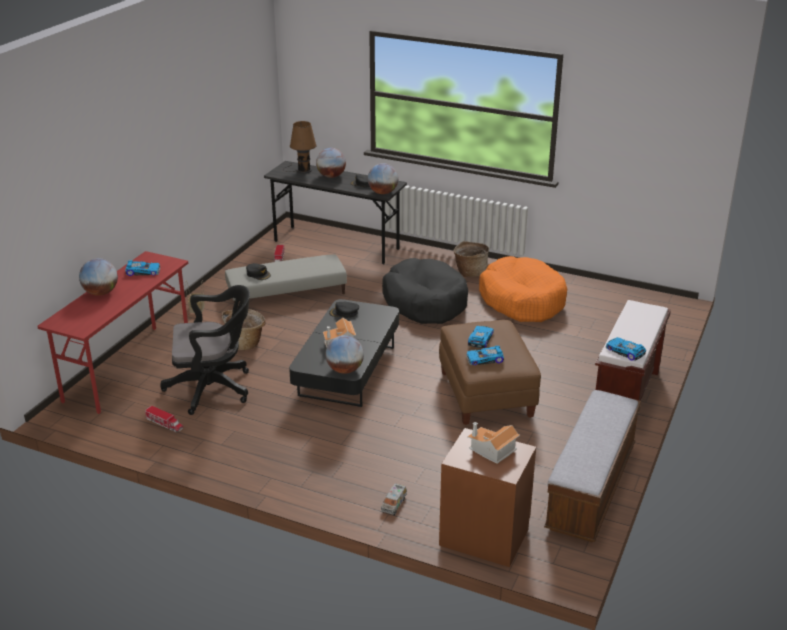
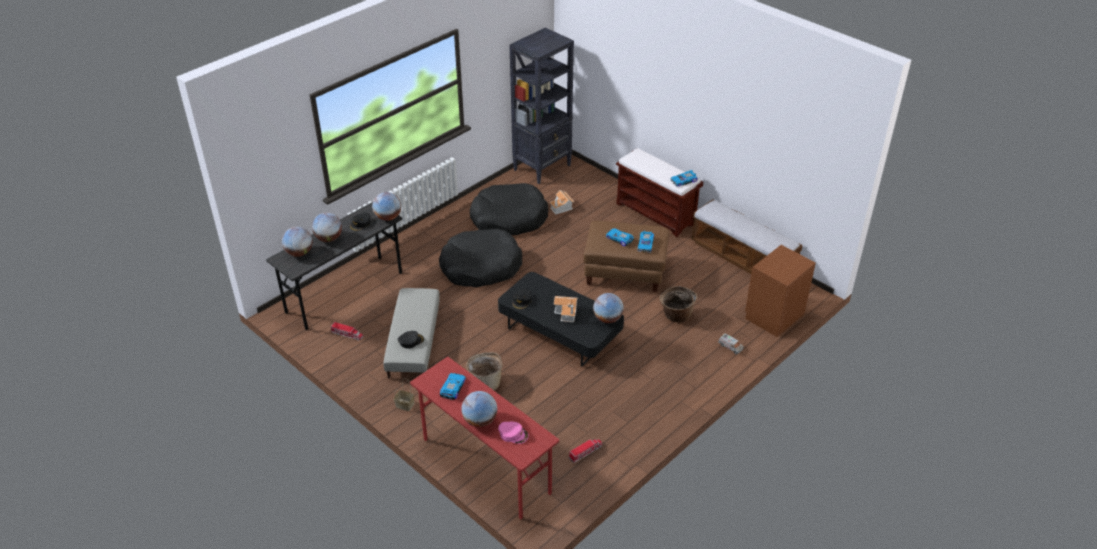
camera: 70 degrees left, 10 degrees up
(85, 313) = (513, 434): none -> pink cap
(214, 388) = (547, 414): black office chair -> none
(302, 170) = (299, 253): brown table lamp -> globe
(470, 272) = (448, 231): basket -> basket (676, 316)
(492, 450) = (780, 262): toy house -> toy house (561, 207)
(522, 300) = (508, 218): orange dog bed -> black dog bed
(641, 301) = (542, 167): none -> black bookcase

